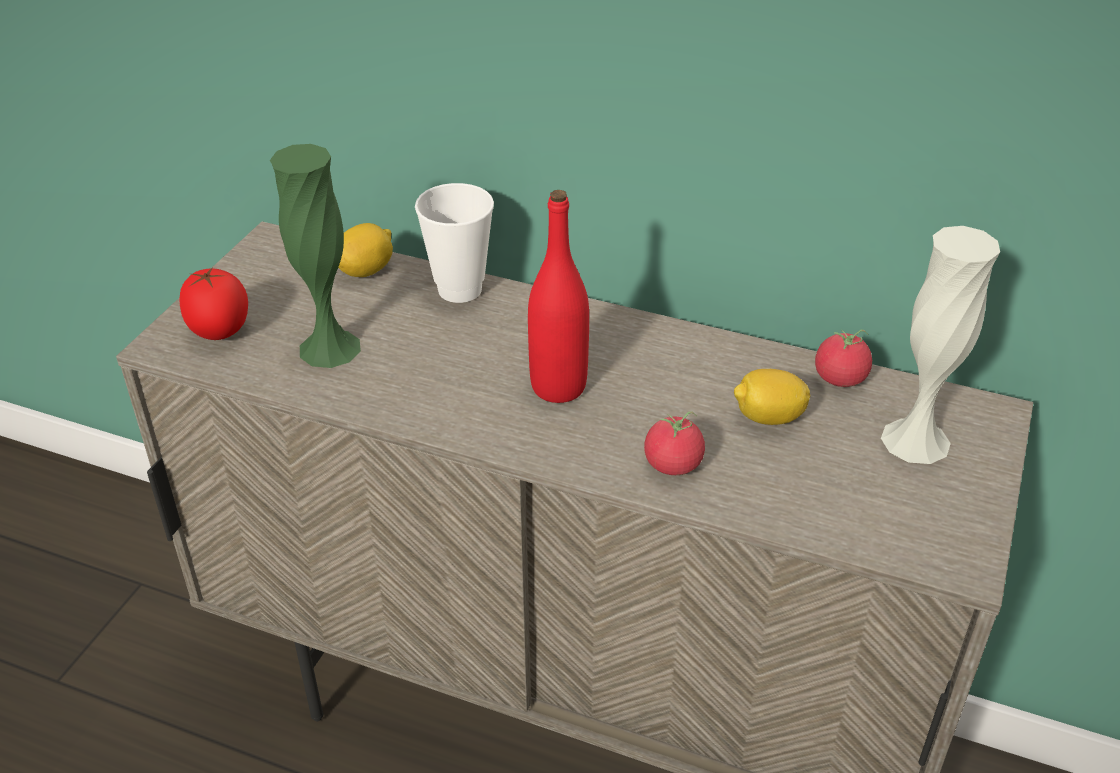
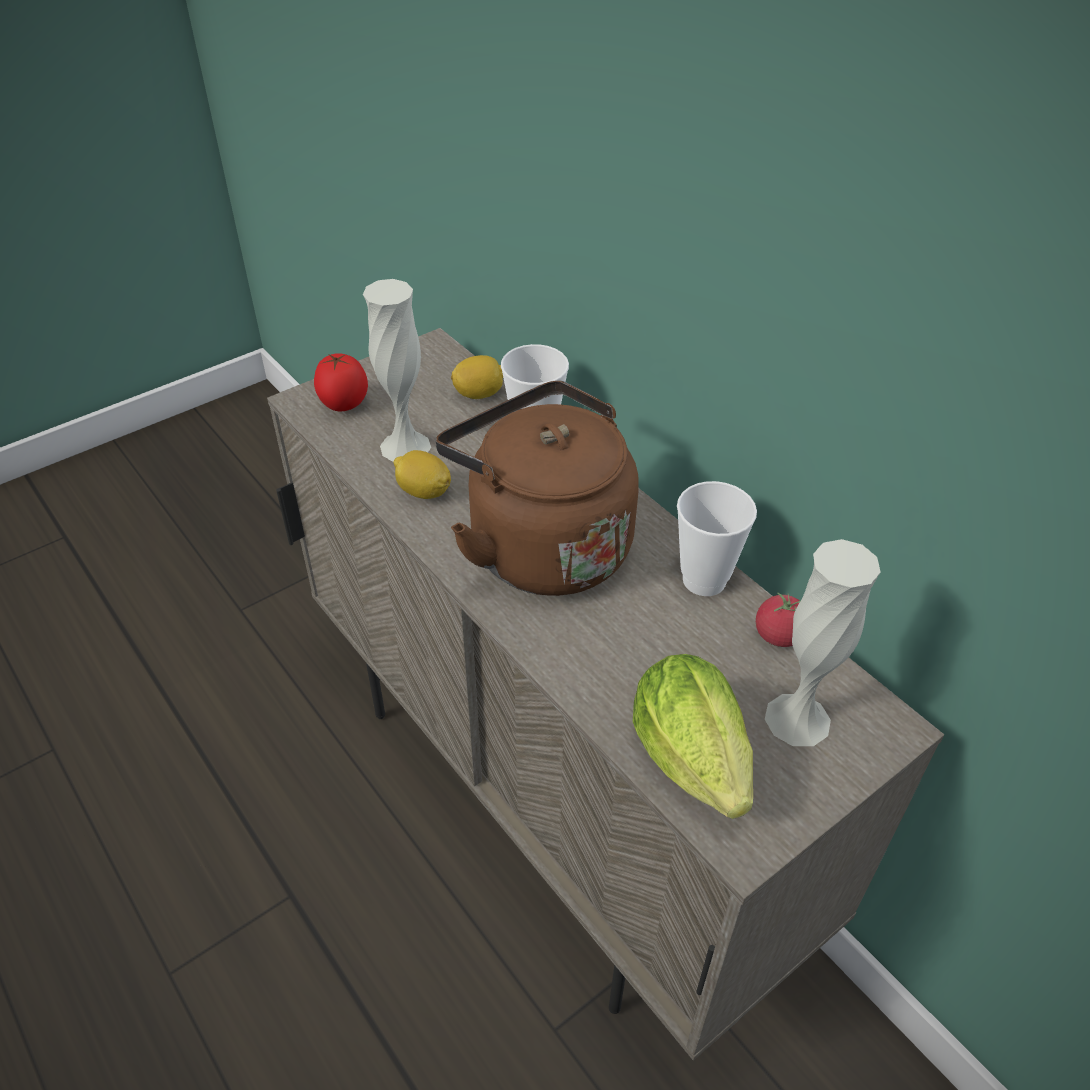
camera: 30 degrees right, 5 degrees up
(330, 348) = (405, 446): green vase -> white vase
(558, 387) = (542, 545): red bottle -> brown kettle
(673, 464) = (575, 647): tomato -> none
(736, 358) = (704, 580): none -> cup
(768, 418) = (686, 642): lemon -> lemon (423, 492)
(869, 518) = (695, 767): none -> lettuce

